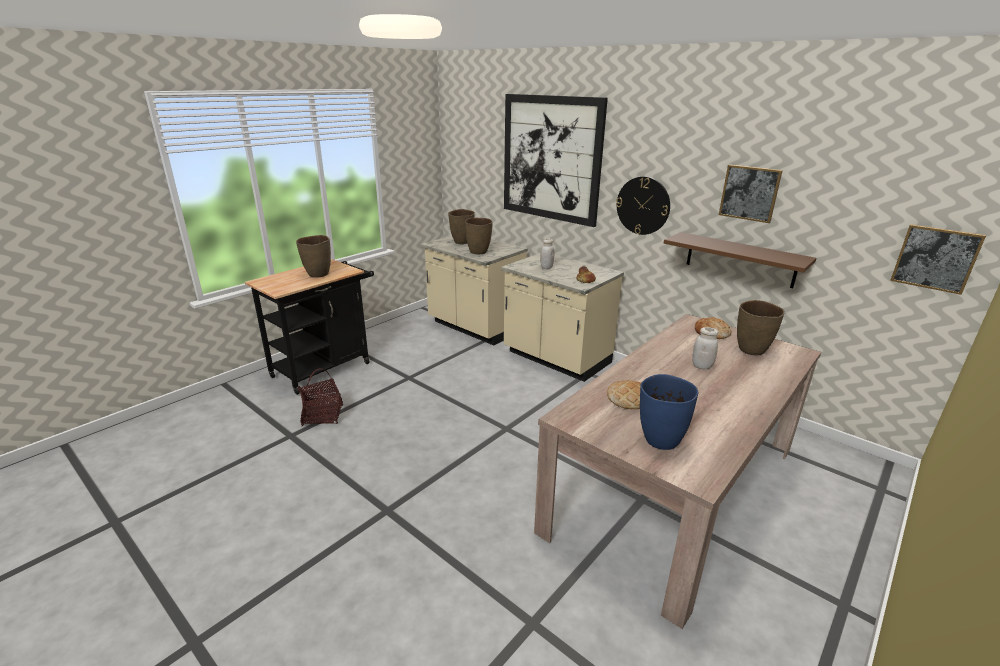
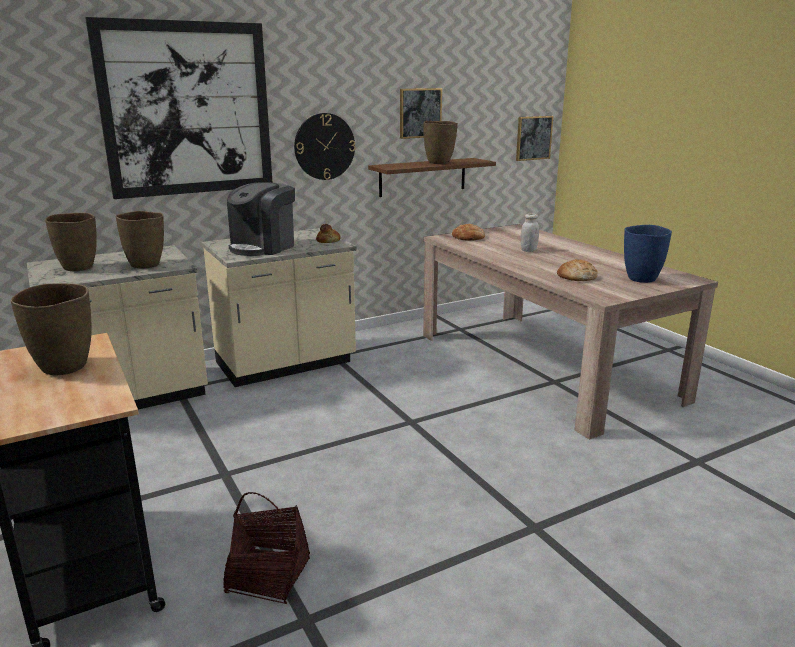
camera: 70 degrees left, 5 degrees down
(546, 267) = (263, 247): white jar -> coffee machine
(751, 350) = (508, 235): brown vase -> brown vase (439, 163)

